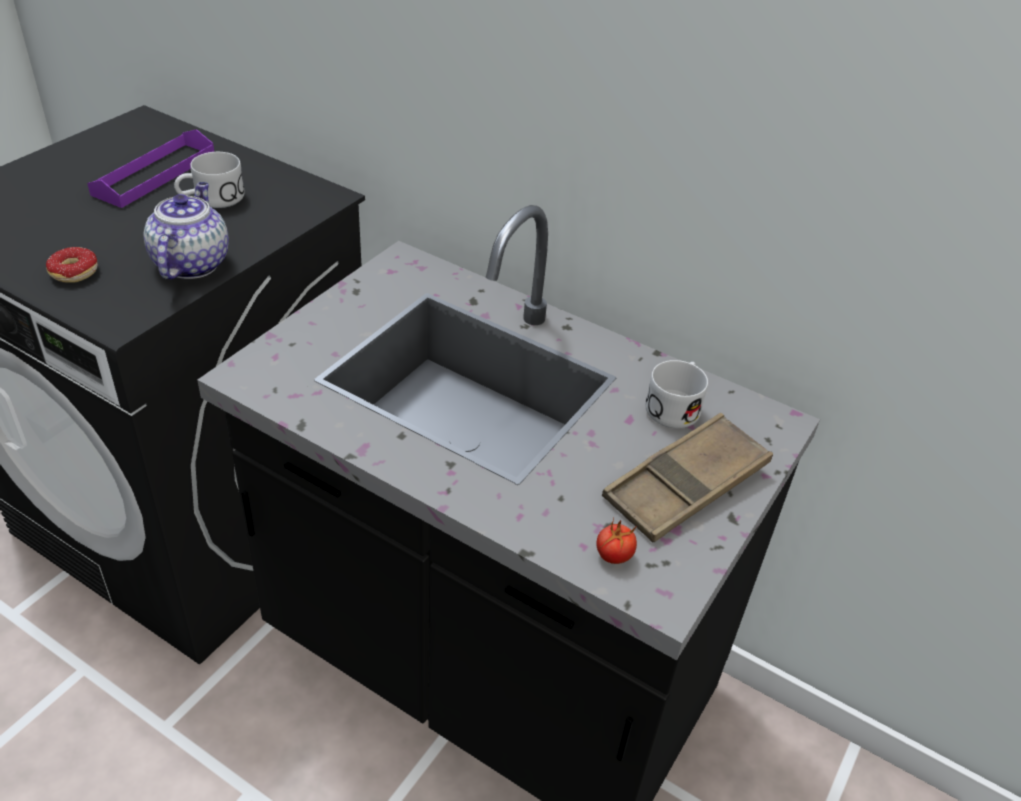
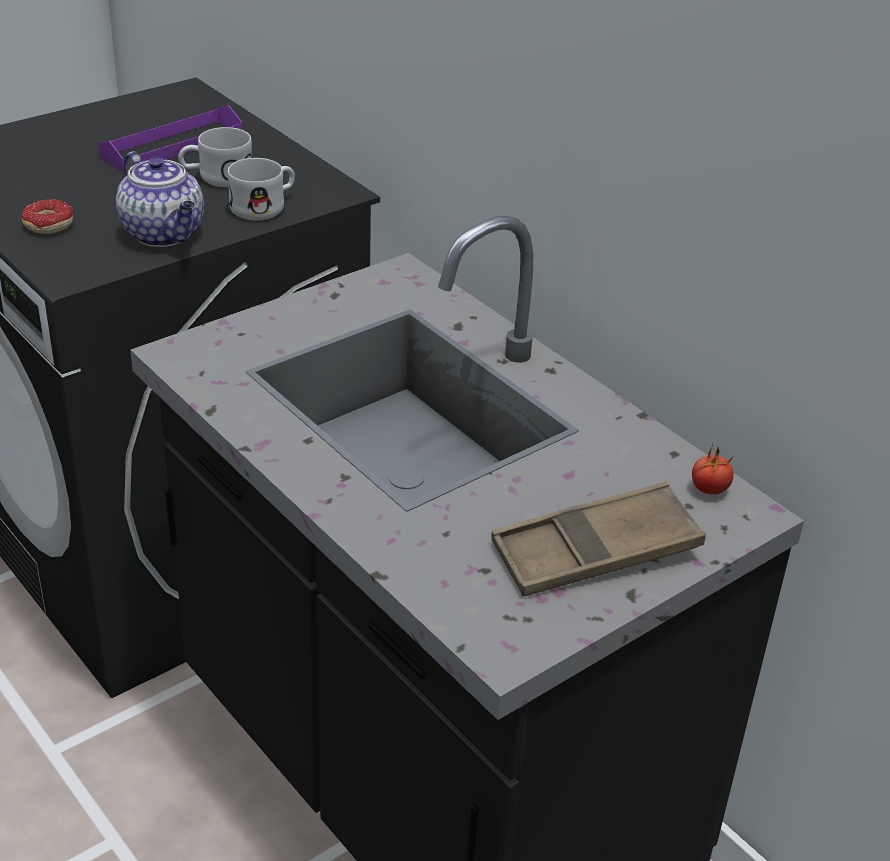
camera: 20 degrees right, 5 degrees down
(191, 263) = (164, 234): teapot -> teapot turned 120 degrees clockwise
(613, 556) = (472, 599): tomato -> tomato (709, 490)
(675, 406) = (632, 472): white mug -> white mug (265, 206)

